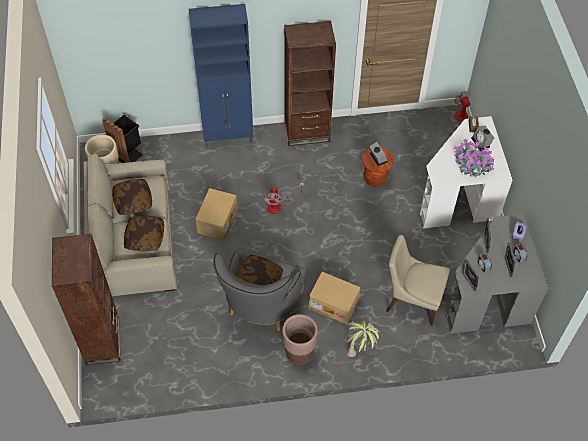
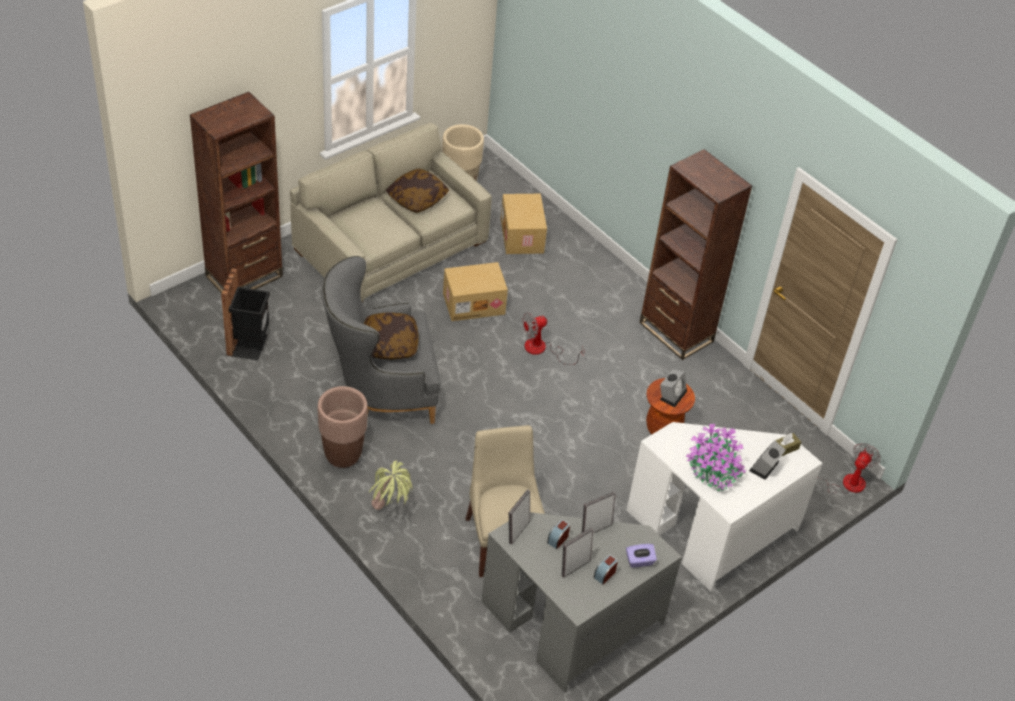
camera: 55 degrees right, 10 degrees down
(128, 153) = (504, 189): black trash can -> black trash can (249, 345)
(145, 237) = (376, 228): pillow -> none
(229, 137) = (603, 264): blue cabinet -> none
(334, 303) = (439, 461): cardboard box -> cardboard box (523, 236)

